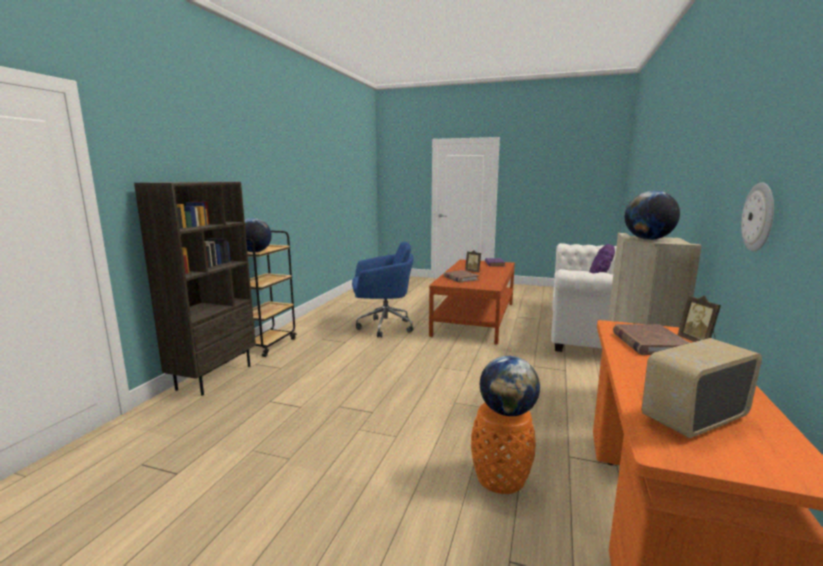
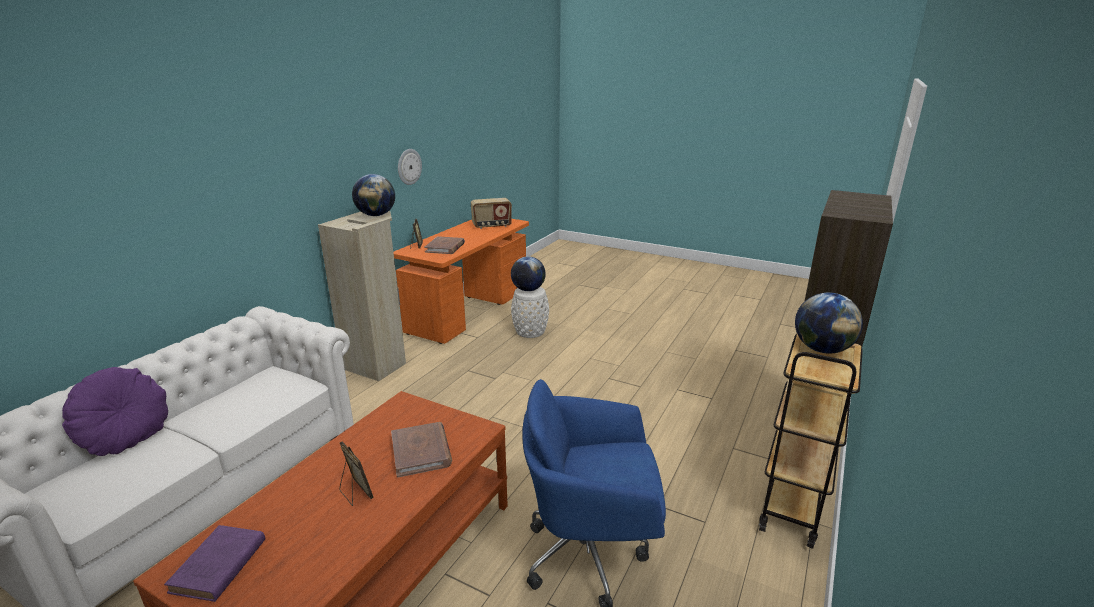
camera: 170 degrees left, 10 degrees up
(500, 478) = (530, 331): orange stool -> white stool

